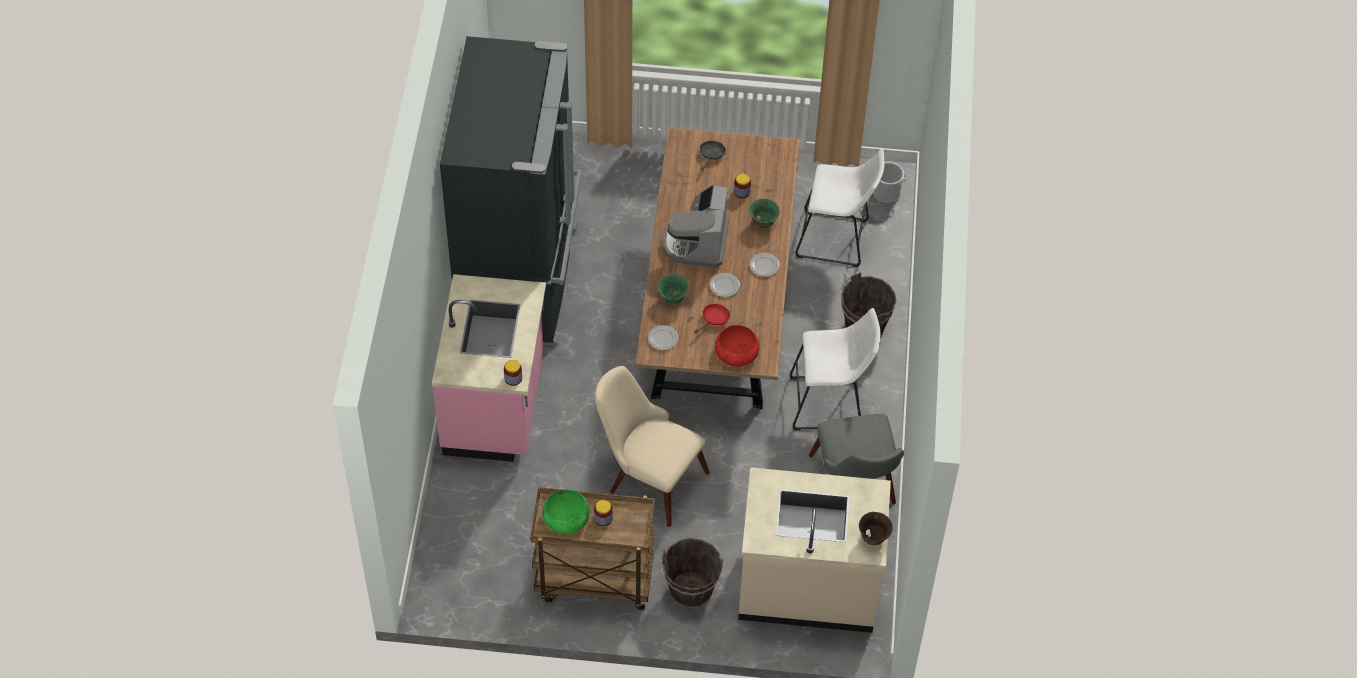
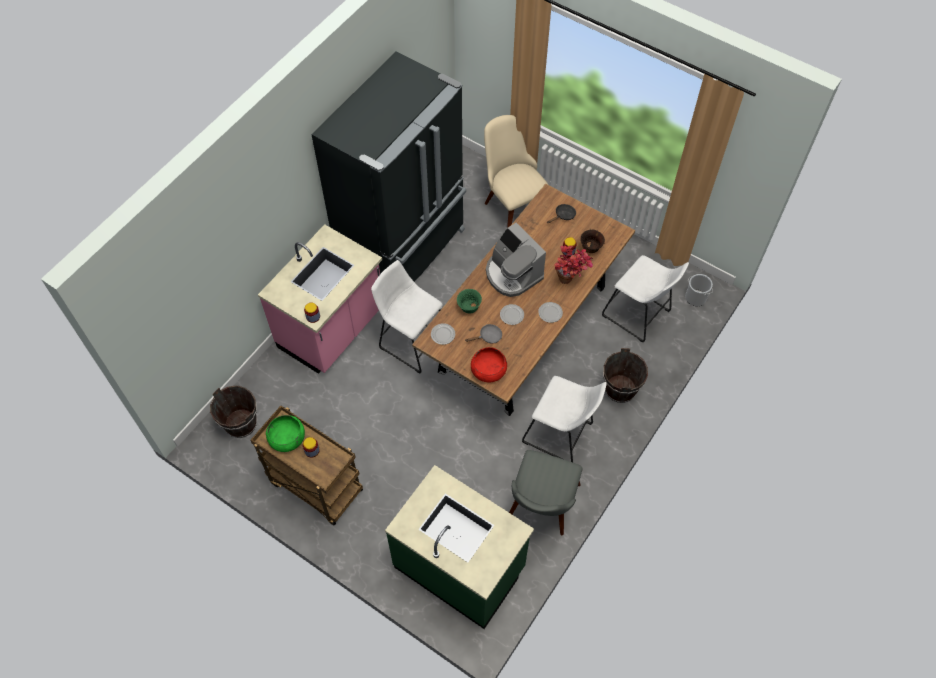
camera: 30 degrees right, 5 degrees up
(598, 378) = (411, 341): none -> white stool
(648, 477) = (399, 428): beige chair -> beige chair (512, 204)
(690, 591) = (375, 528): brown bucket -> brown bucket (240, 424)
(696, 242) = (512, 274): coffee machine -> coffee machine turned 75 degrees counterclockwise
(713, 319) = (488, 337): red frying pan -> grey frying pan
(763, 223) = (570, 281): green bowl -> potted plant
(808, 585) = (460, 567): beige counter -> green counter
(873, 538) = (491, 570): brown bowl -> brown bowl (590, 248)

